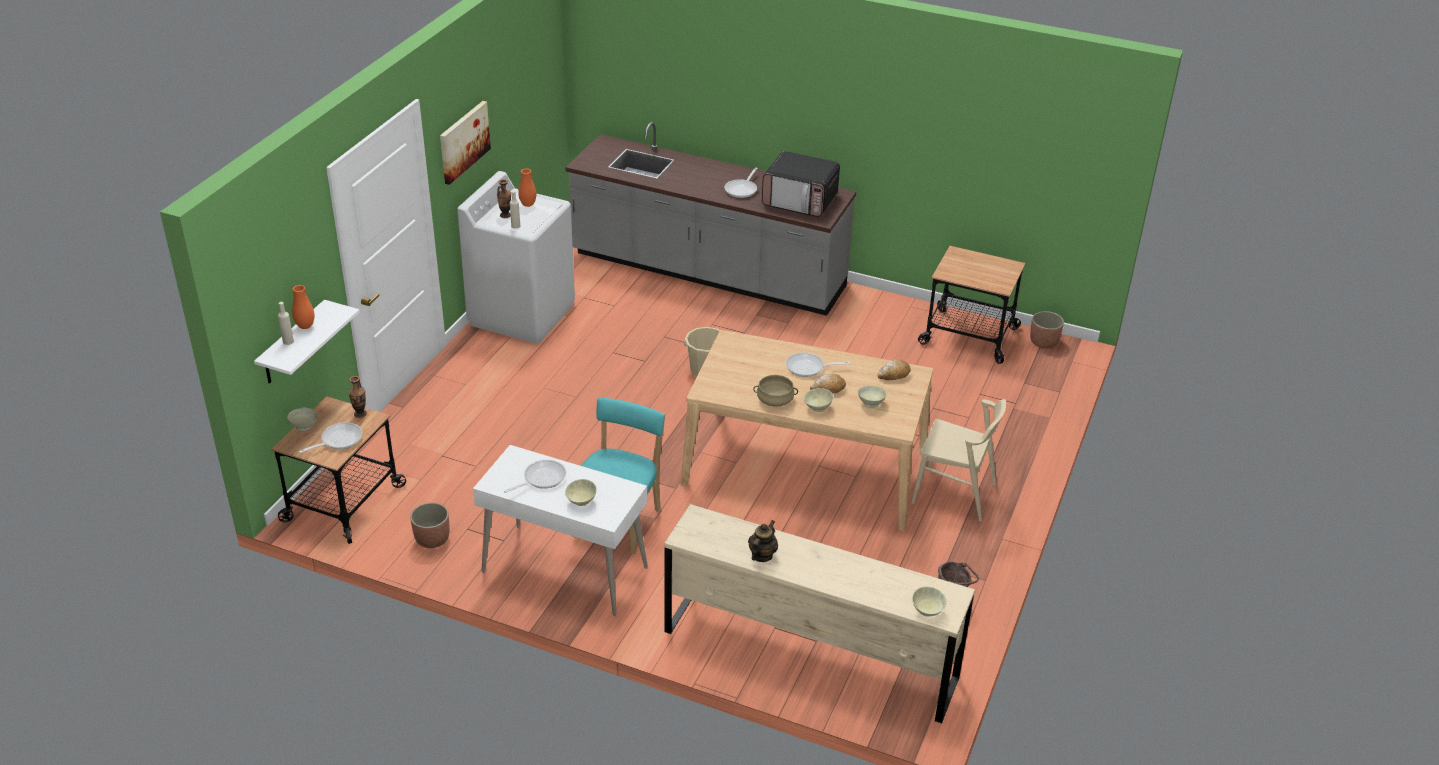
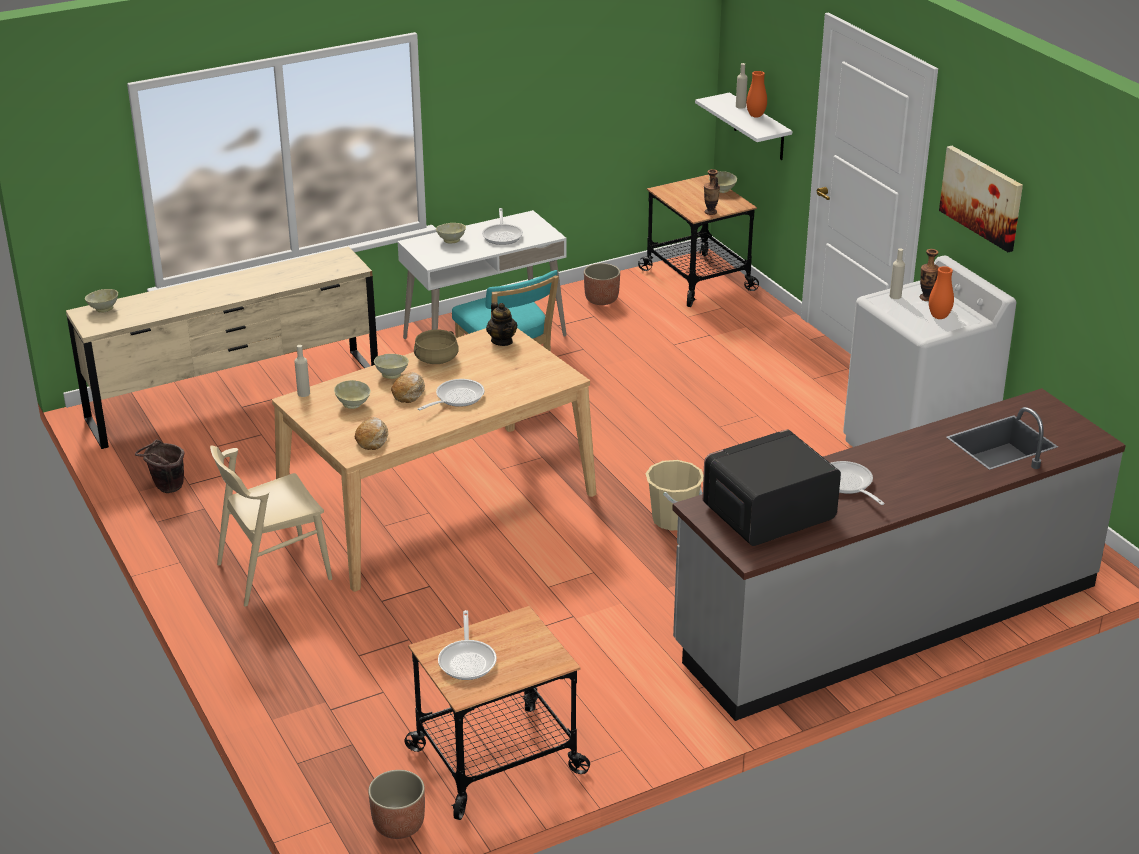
camera: 130 degrees right, 5 degrees down
(338, 440) = (684, 197): frying pan -> frying pan (468, 660)
(762, 555) = (270, 274): teapot -> teapot (502, 341)
(888, 431) = (303, 393): none -> beige bottle

